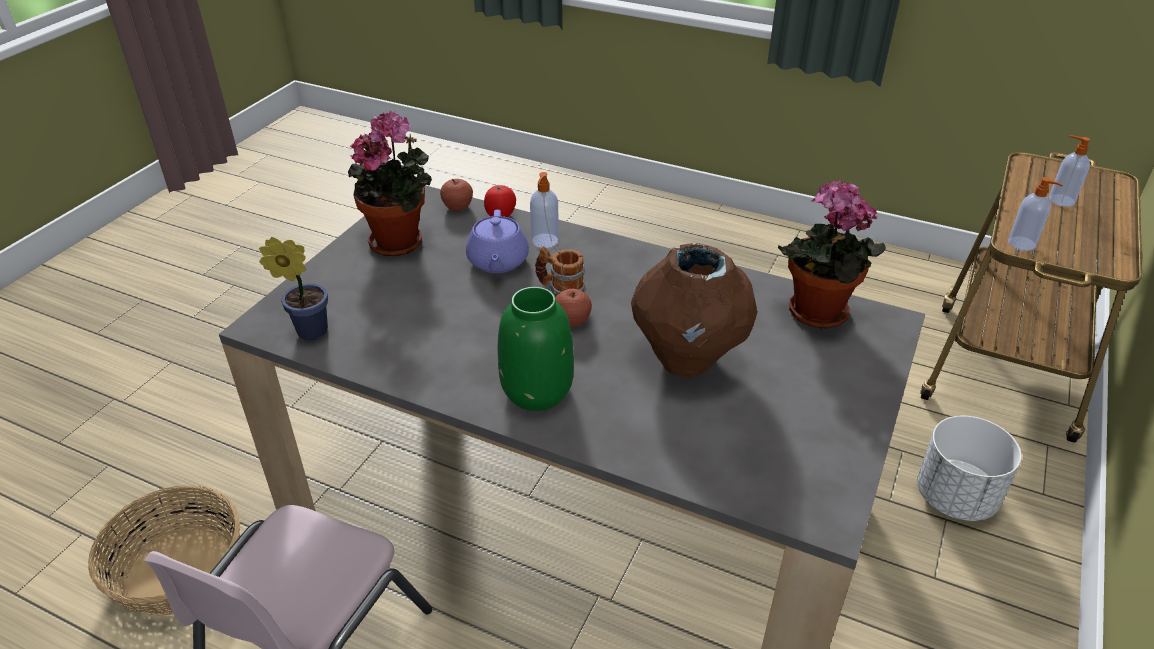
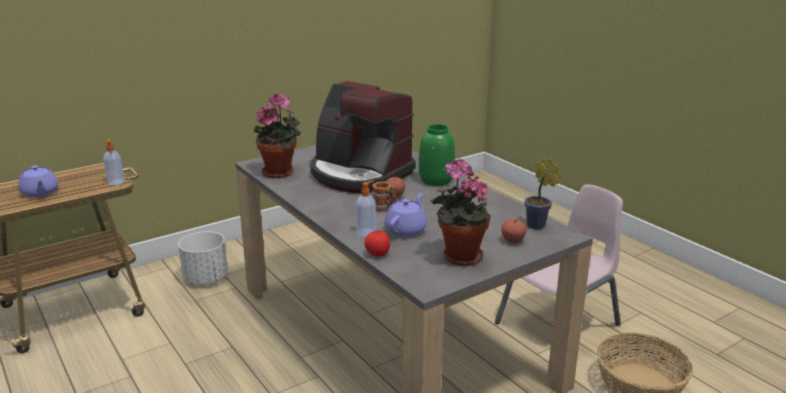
camera: 150 degrees left, 15 degrees down
(458, 207) = (402, 268): apple -> apple (513, 241)
(687, 359) = (359, 174): brown vase -> coffee machine
(1060, 200) = (40, 193): soap dispenser -> purple teapot

